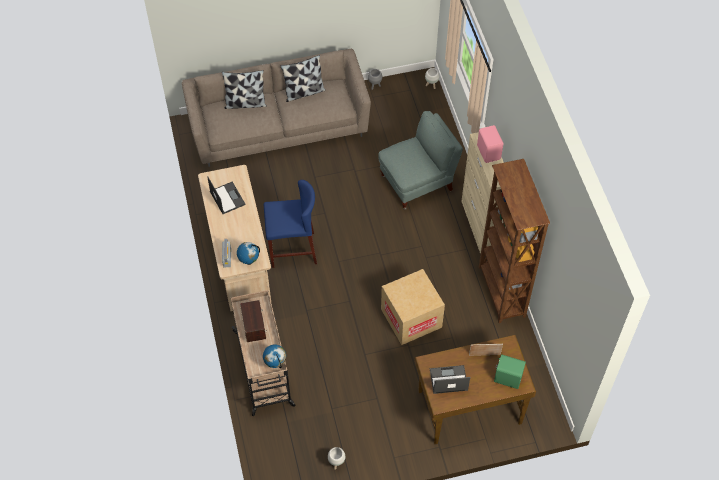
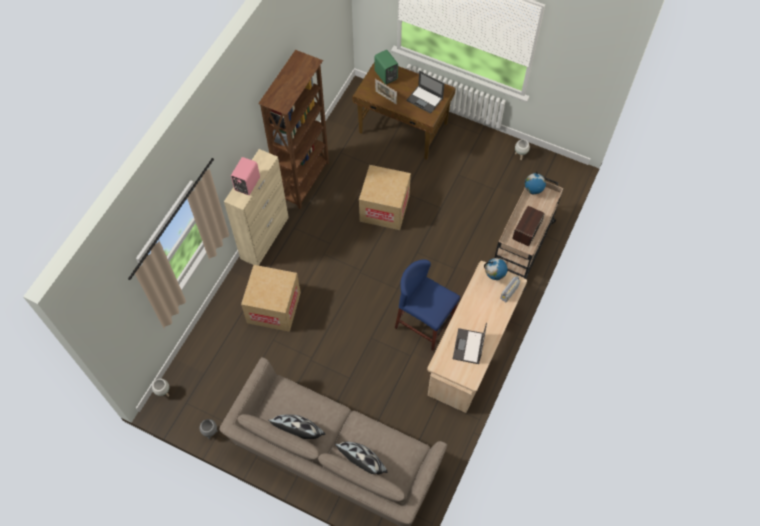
camera: 140 degrees left, 5 degrees up
(417, 183) = (274, 307): grey armchair -> cardboard box

